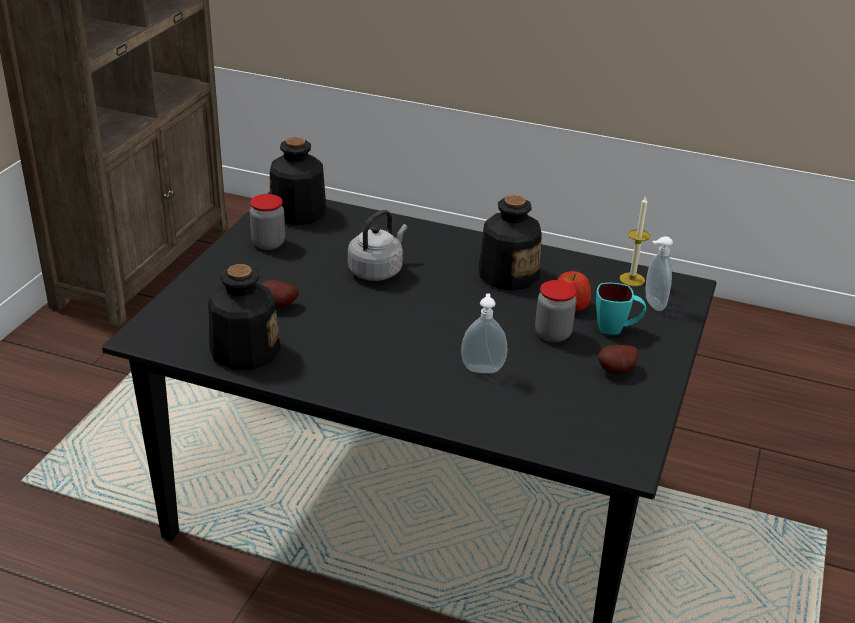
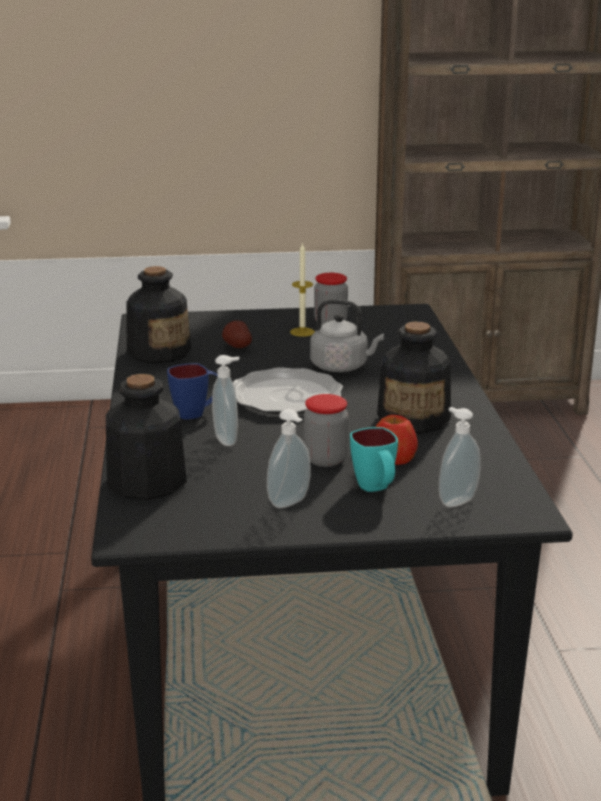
camera: 65 degrees right, 10 degrees down
(298, 212) = (398, 320): bottle -> bottle (145, 482)
(414, 369) = (197, 413): none -> blue mug
(416, 315) = (286, 396): none -> plate
(618, 372) = (290, 503): potato -> soap dispenser
(632, 279) = (495, 480): candle -> candle (302, 332)

